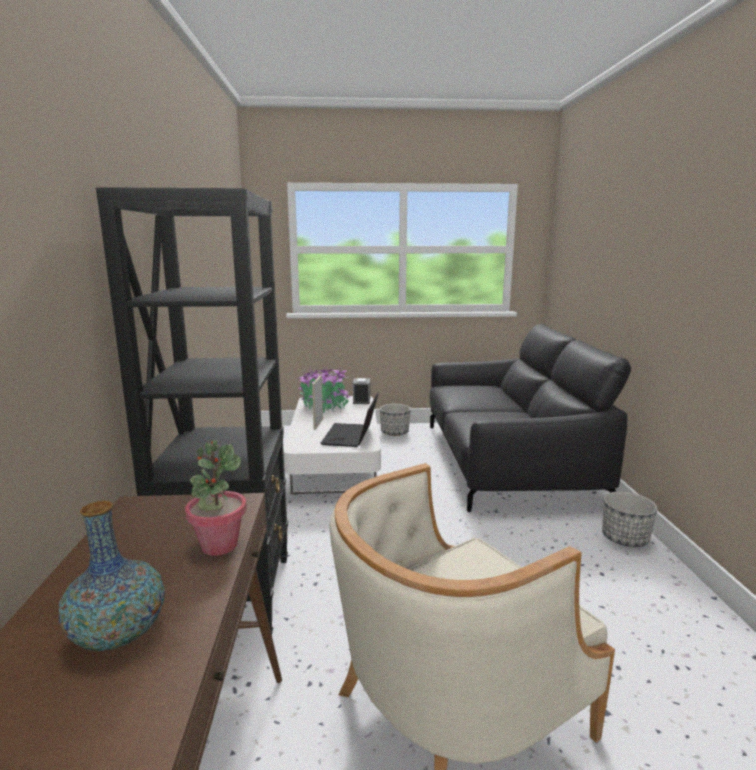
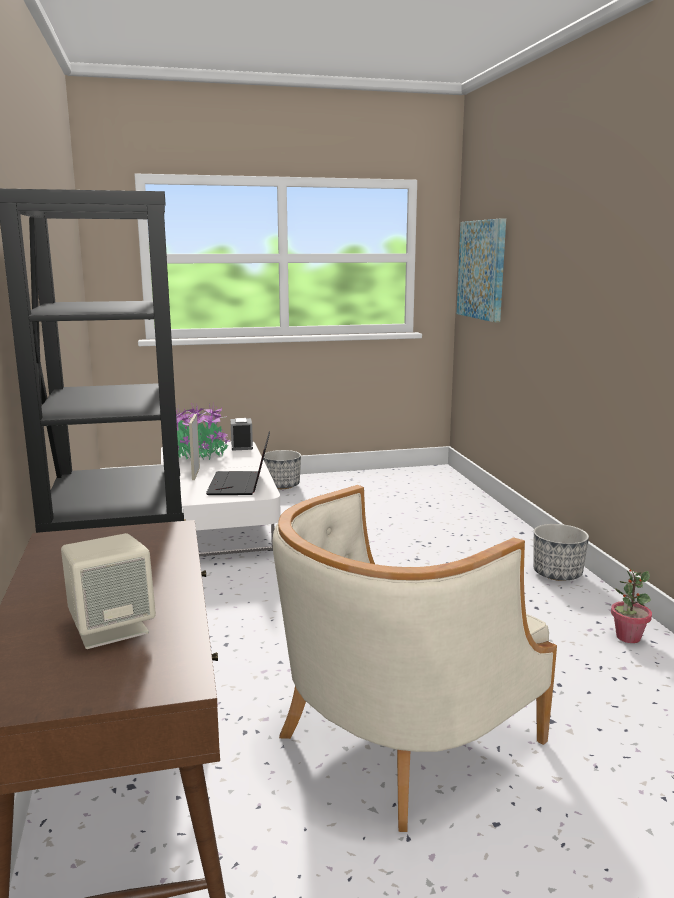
camera: 10 degrees left, 0 degrees up
(119, 634) = (112, 628): vase -> beige speaker
(219, 545) = (171, 562): potted plant -> potted plant (628, 637)
(506, 462) = (420, 509): black sofa -> none
(570, 260) = (482, 269): none -> picture

